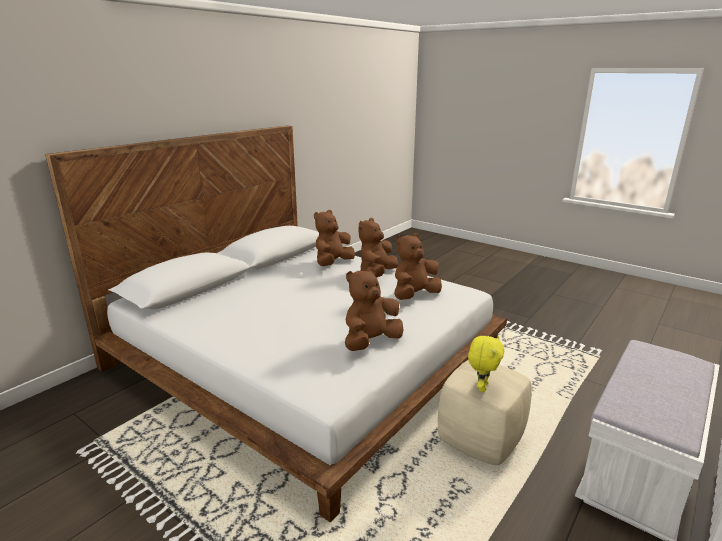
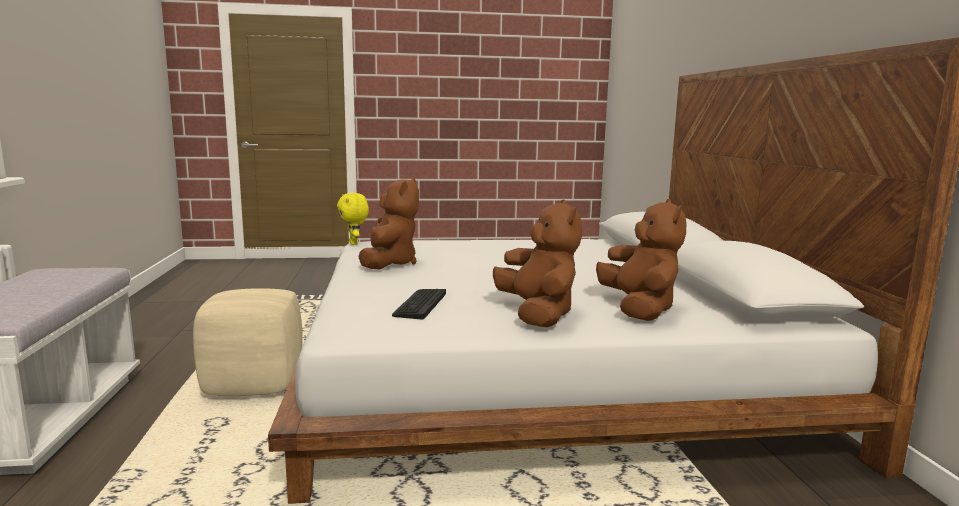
camera: 135 degrees right, 10 degrees down
(414, 295) = (420, 304): brown plush toy -> keyboard
(481, 387) = (250, 288): yellow plush toy -> yellow plush toy (354, 243)

